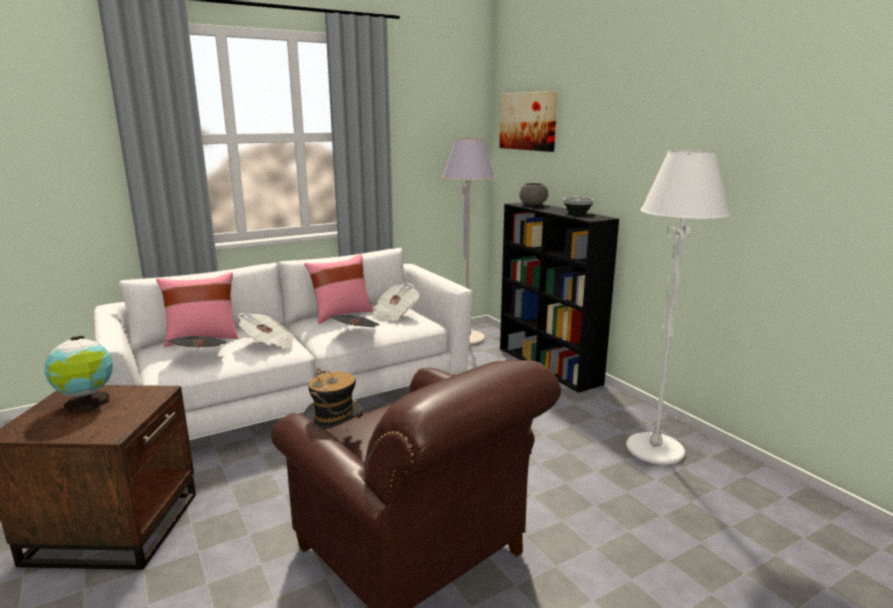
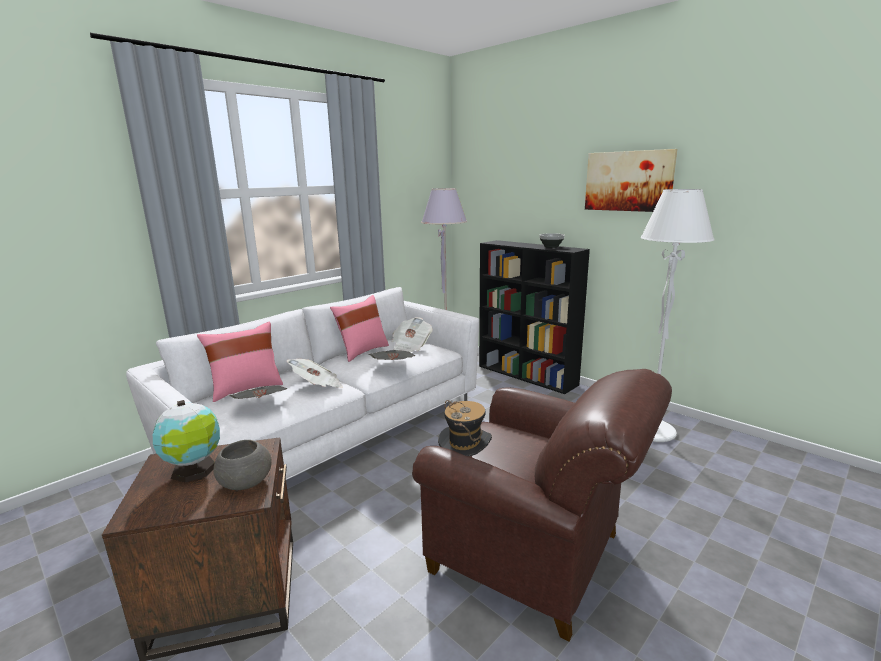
camera: 15 degrees left, 0 degrees up
(528, 121) = (491, 172): picture -> picture (628, 181)
(532, 205) = (504, 242): grey bowl -> grey bowl (244, 483)

